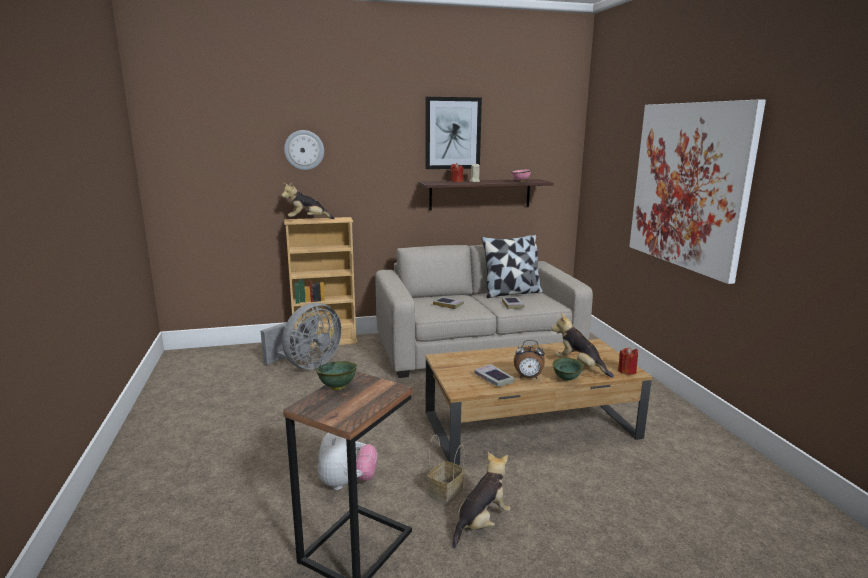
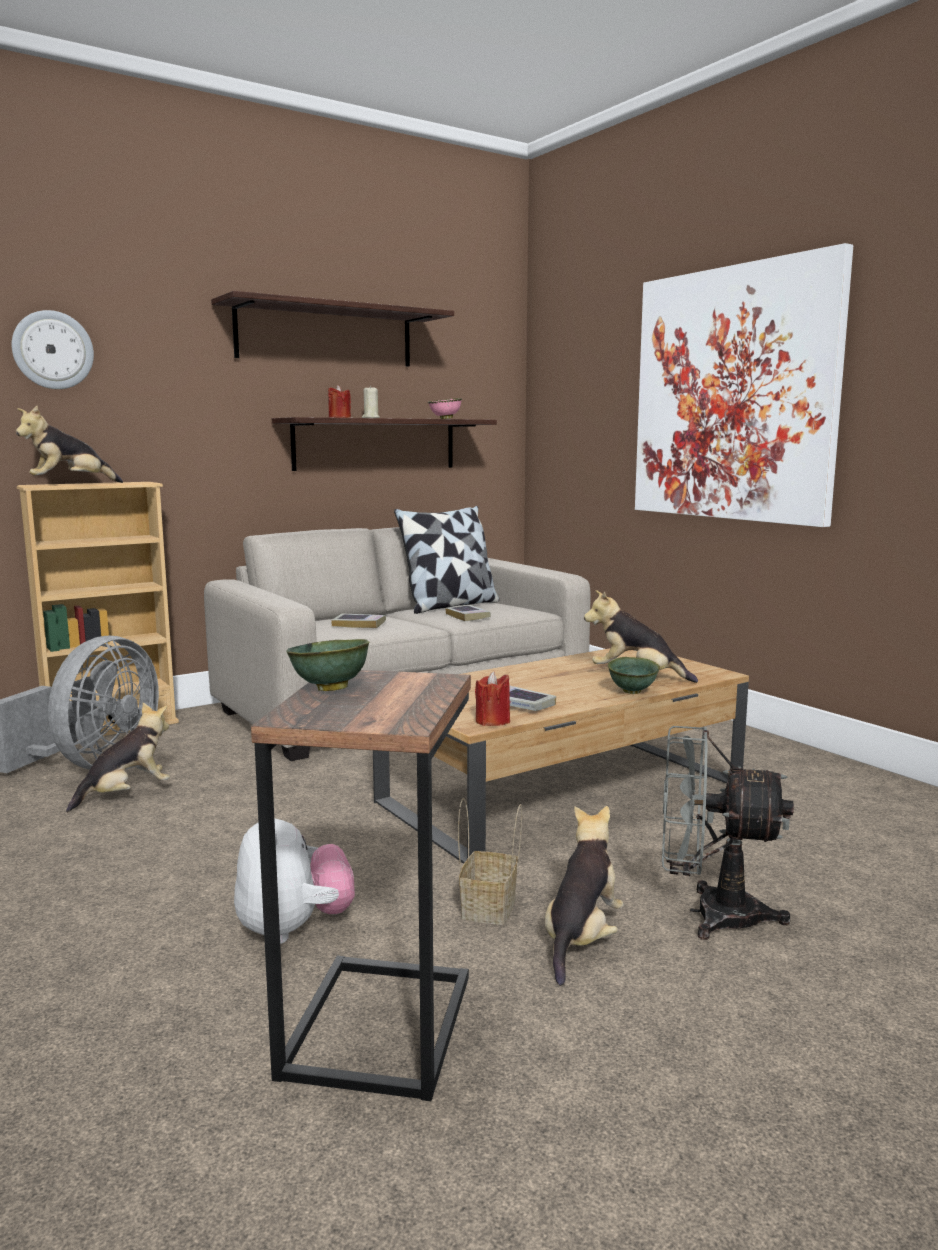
camera: 20 degrees left, 5 degrees down
(313, 386) = (127, 794): none -> plush toy
(452, 133) = (325, 335): picture -> shelf
(528, 377) = (572, 697): alarm clock -> none
(561, 524) = (709, 914): none -> grey fan
(627, 371) = (709, 673): red candle -> red candle (492, 721)

